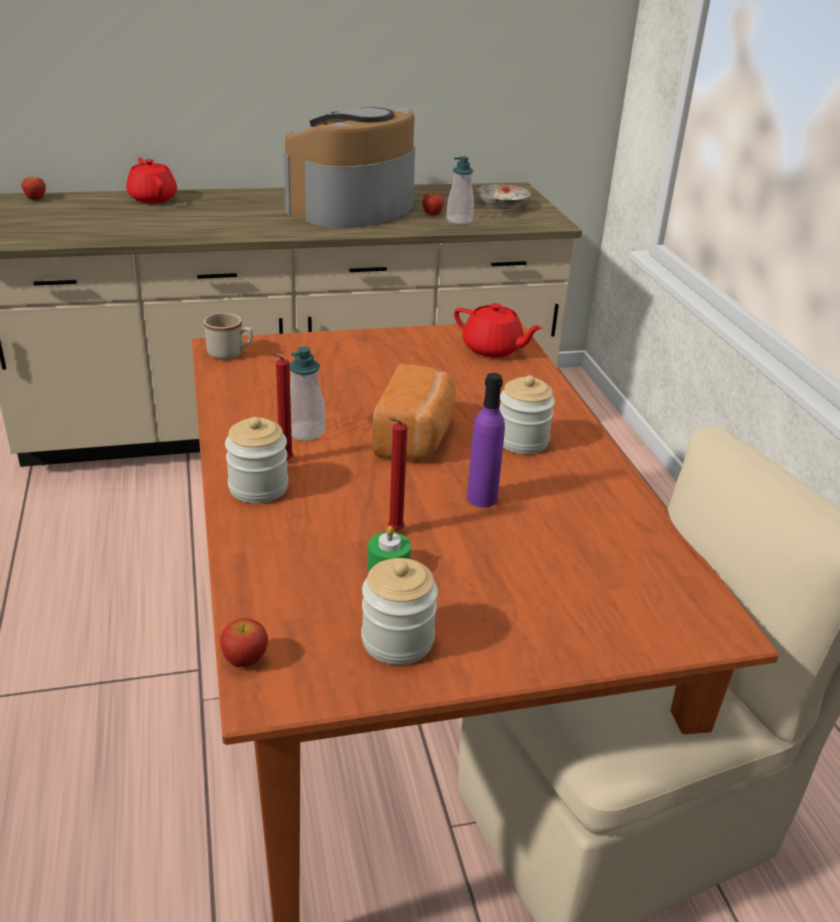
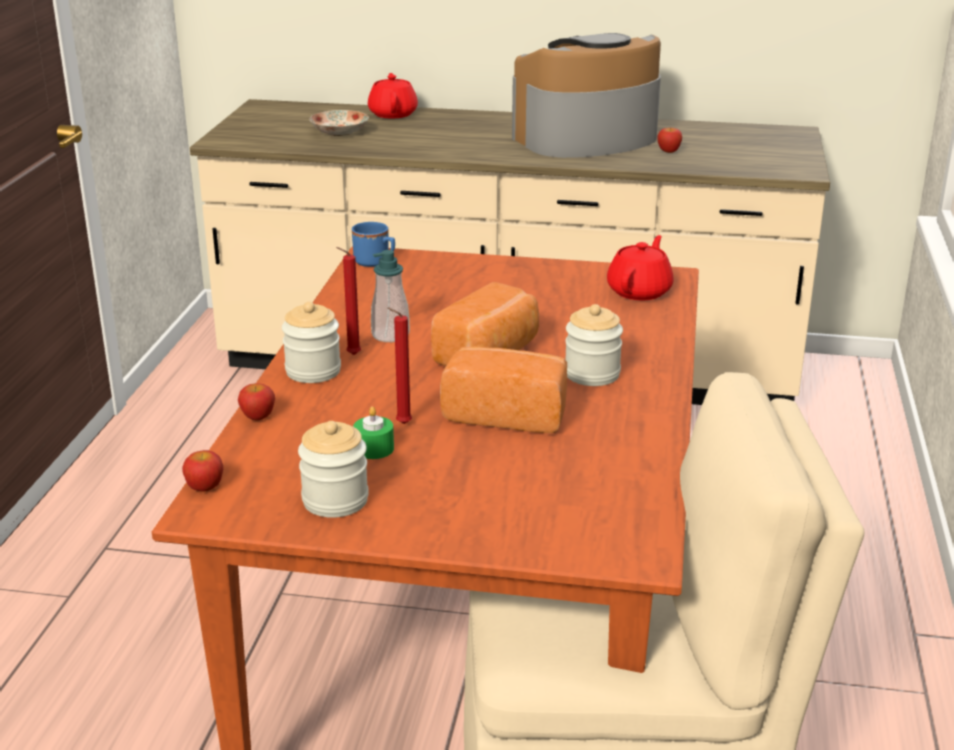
camera: 25 degrees right, 5 degrees down
(35, 199) = (286, 106): apple -> apple (258, 417)
(230, 354) = (375, 262): beige mug -> blue mug
(459, 220) = (693, 160): soap dispenser -> none
(482, 498) = (507, 413): purple bottle -> bread
(493, 349) = (640, 291): red teapot -> red teapot turned 120 degrees counterclockwise
(502, 205) = (759, 149): plate -> plate (339, 132)

